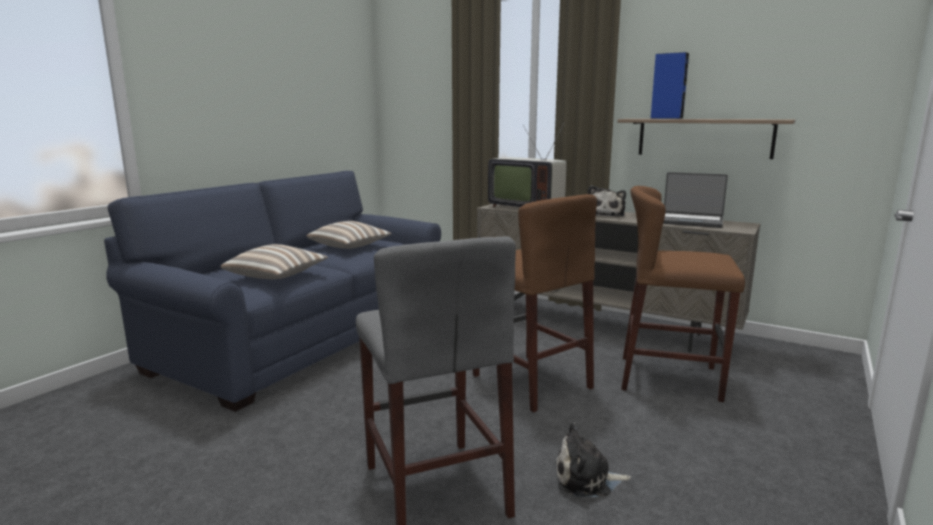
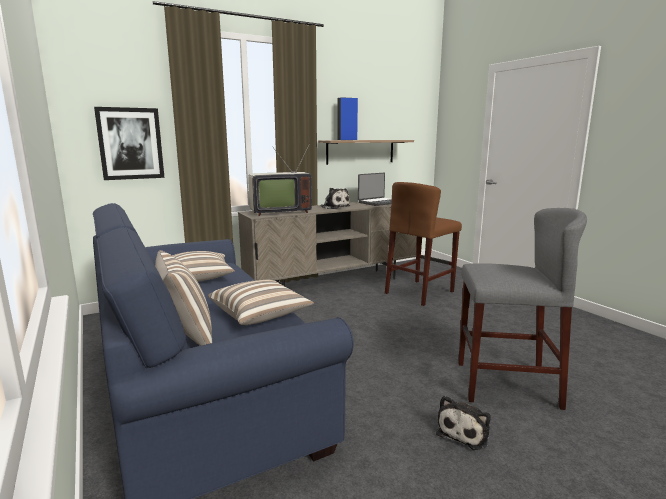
camera: 60 degrees left, 0 degrees up
(219, 270) = (186, 338): none -> pillow
(425, 120) = (130, 143): none -> picture
(531, 381) = (392, 323): brown stool -> none
(586, 479) = (510, 341): plush toy -> plush toy (464, 432)

